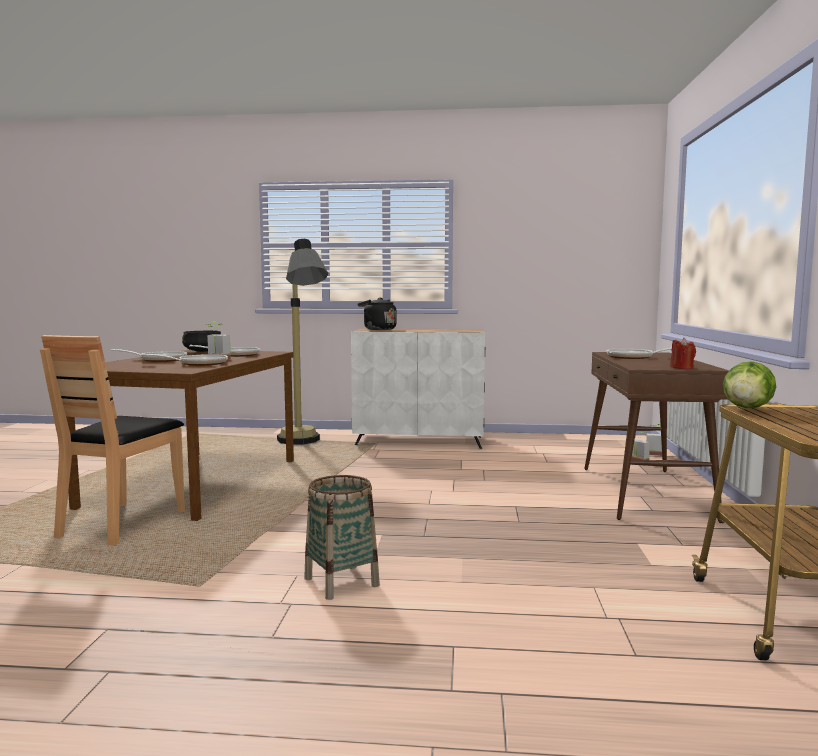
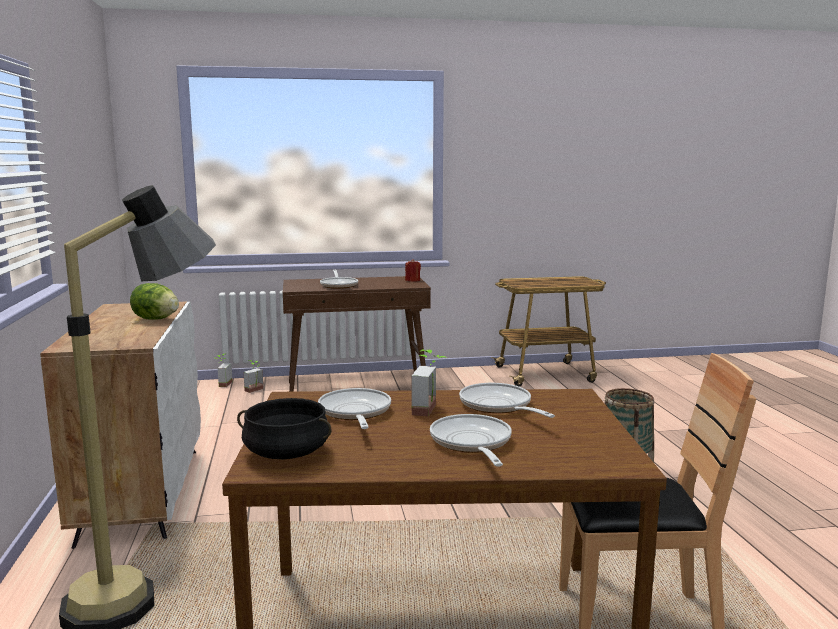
camera: 105 degrees left, 5 degrees up
(378, 329) = (100, 340): black kettle -> none
(747, 408) = (524, 285): lettuce -> lettuce (156, 319)

